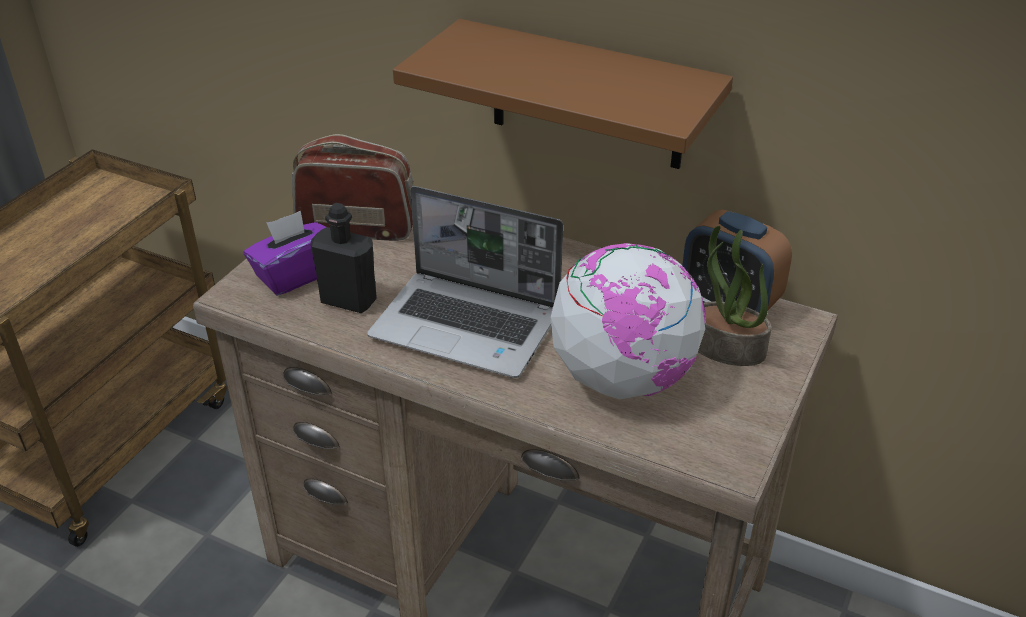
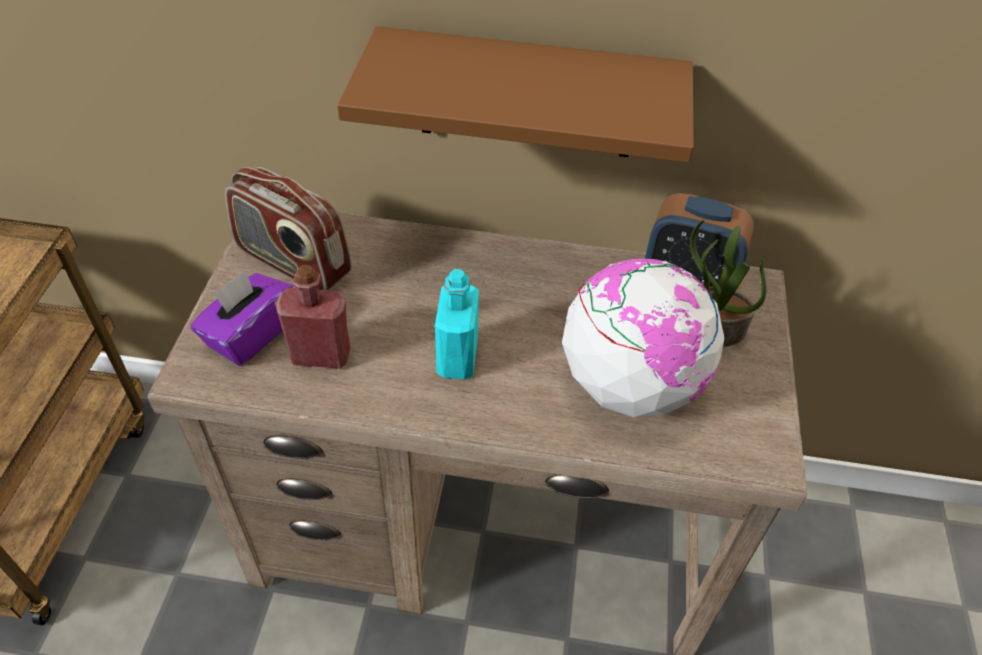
camera: 20 degrees left, 10 degrees up
(348, 301) = (320, 355): black bottle -> red bottle
(358, 227) = (292, 262): radio -> radio turned 135 degrees counterclockwise
(468, 326) = (457, 358): laptop -> turquoise bottle

